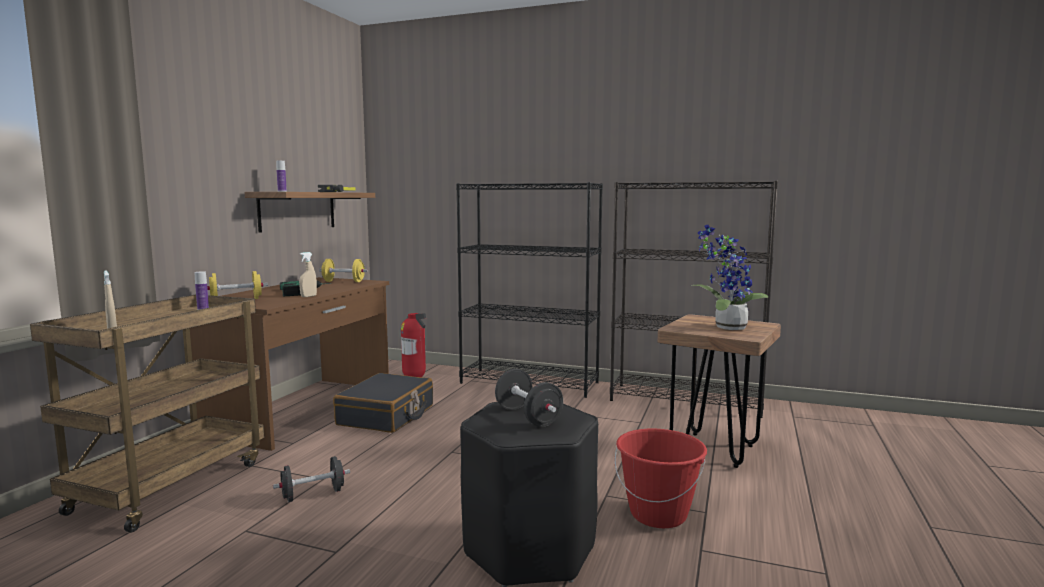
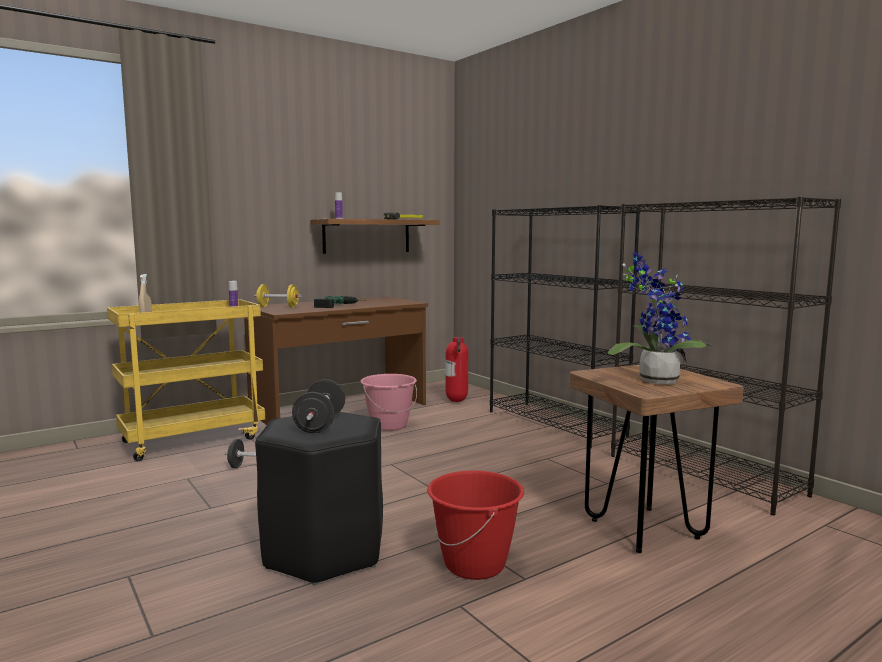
camera: 35 degrees right, 0 degrees up
(170, 485) = (193, 439): brown cart -> yellow cart
(308, 296) = (329, 309): beige spray bottle -> none
(343, 282) = (391, 301): yellow dumbbell -> none
(386, 415) = (389, 425): black suitcase -> pink bucket

